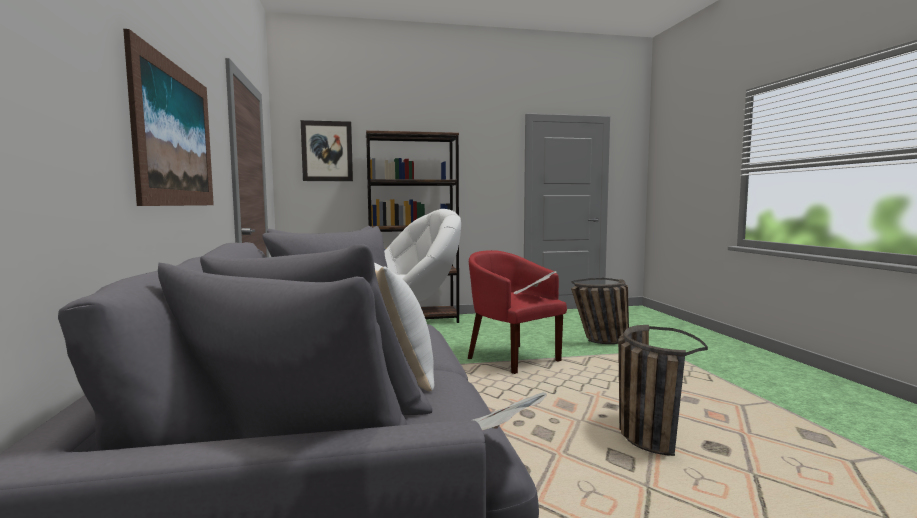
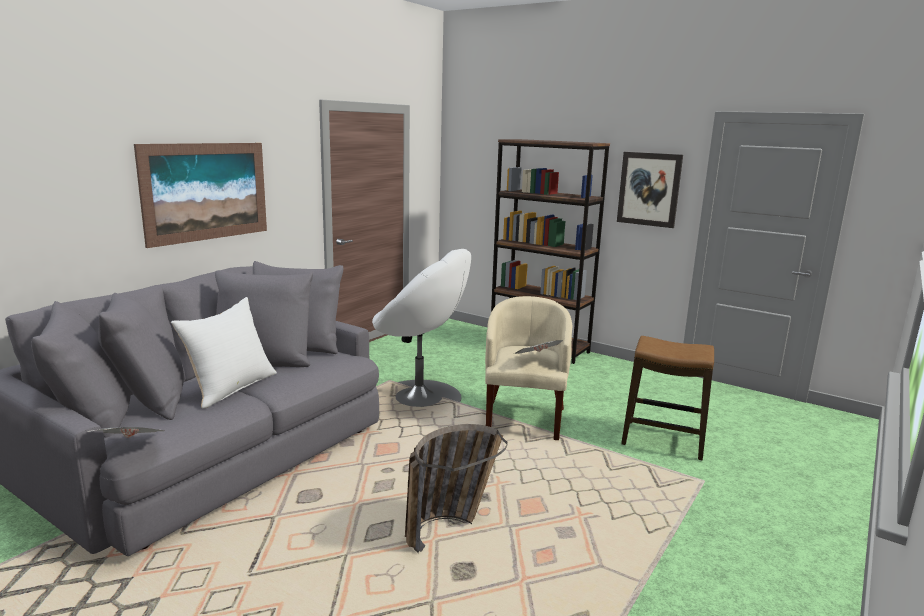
camera: 45 degrees right, 10 degrees up
(327, 151) = (484, 154): picture -> picture (649, 189)
(512, 358) = (524, 418): red armchair -> beige armchair
(601, 341) = (663, 440): basket -> stool

